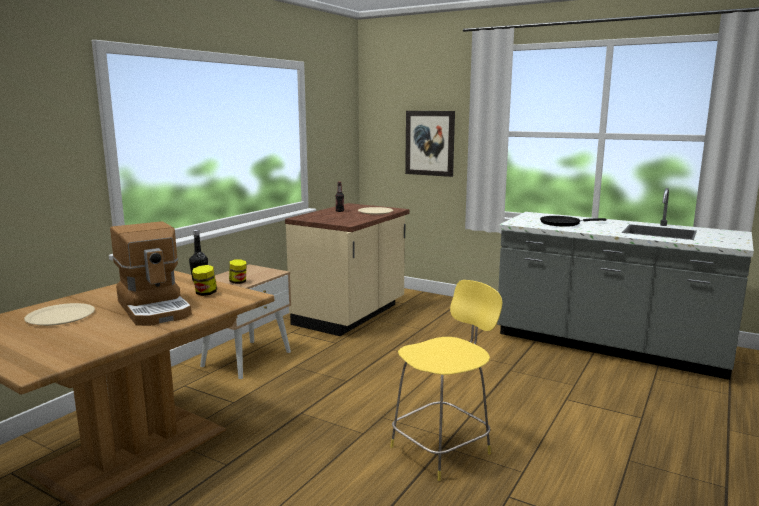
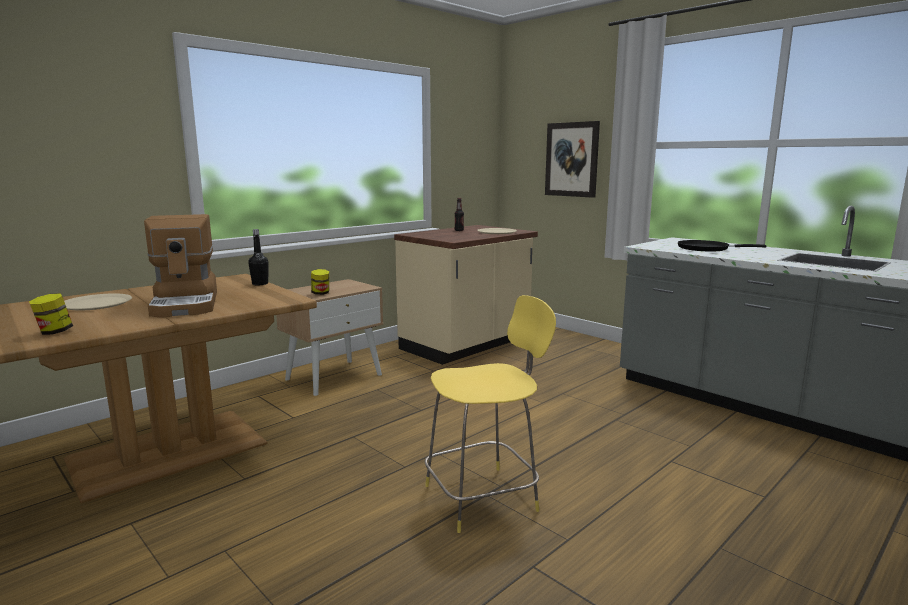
camera: 15 degrees right, 0 degrees up
(205, 293) = (250, 294): jar -> jar (54, 332)

